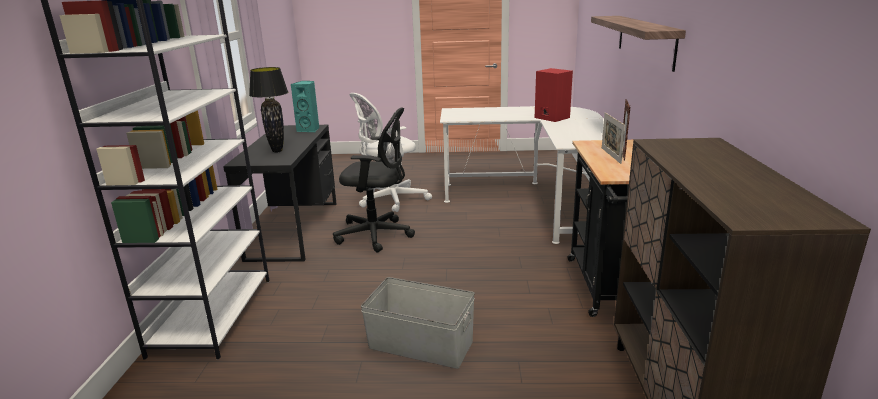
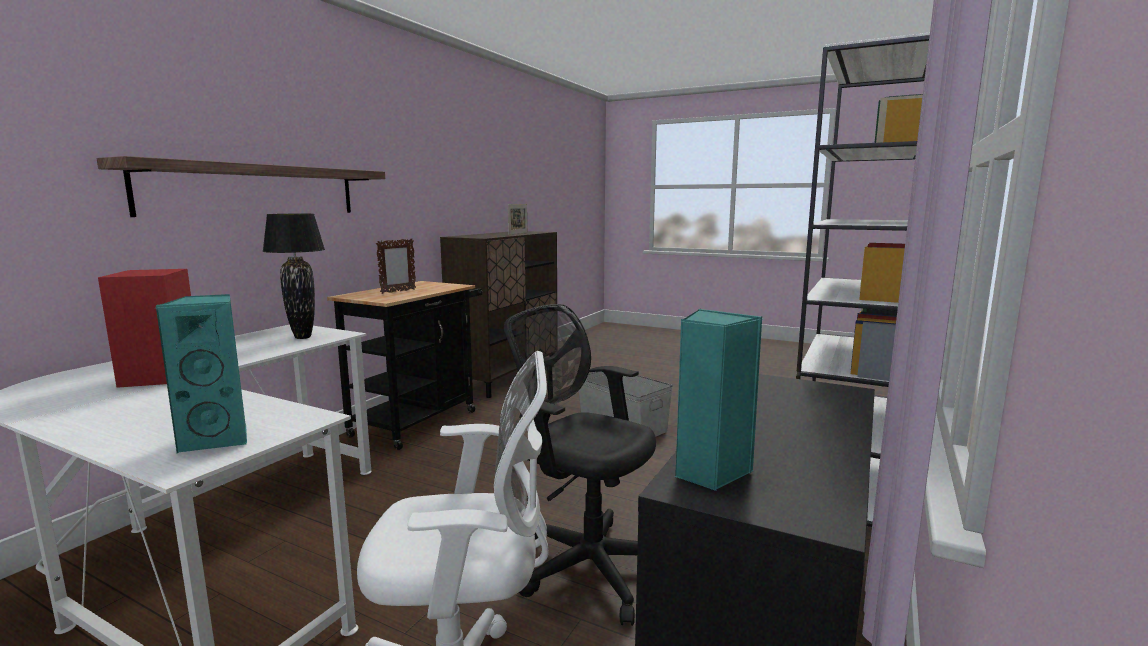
camera: 155 degrees left, 10 degrees down
(277, 151) = (782, 403): black table lamp -> black table lamp (303, 337)
(460, 113) = (219, 438): none -> turquoise speaker
(611, 155) = (409, 292): picture frame -> picture frame (518, 233)

